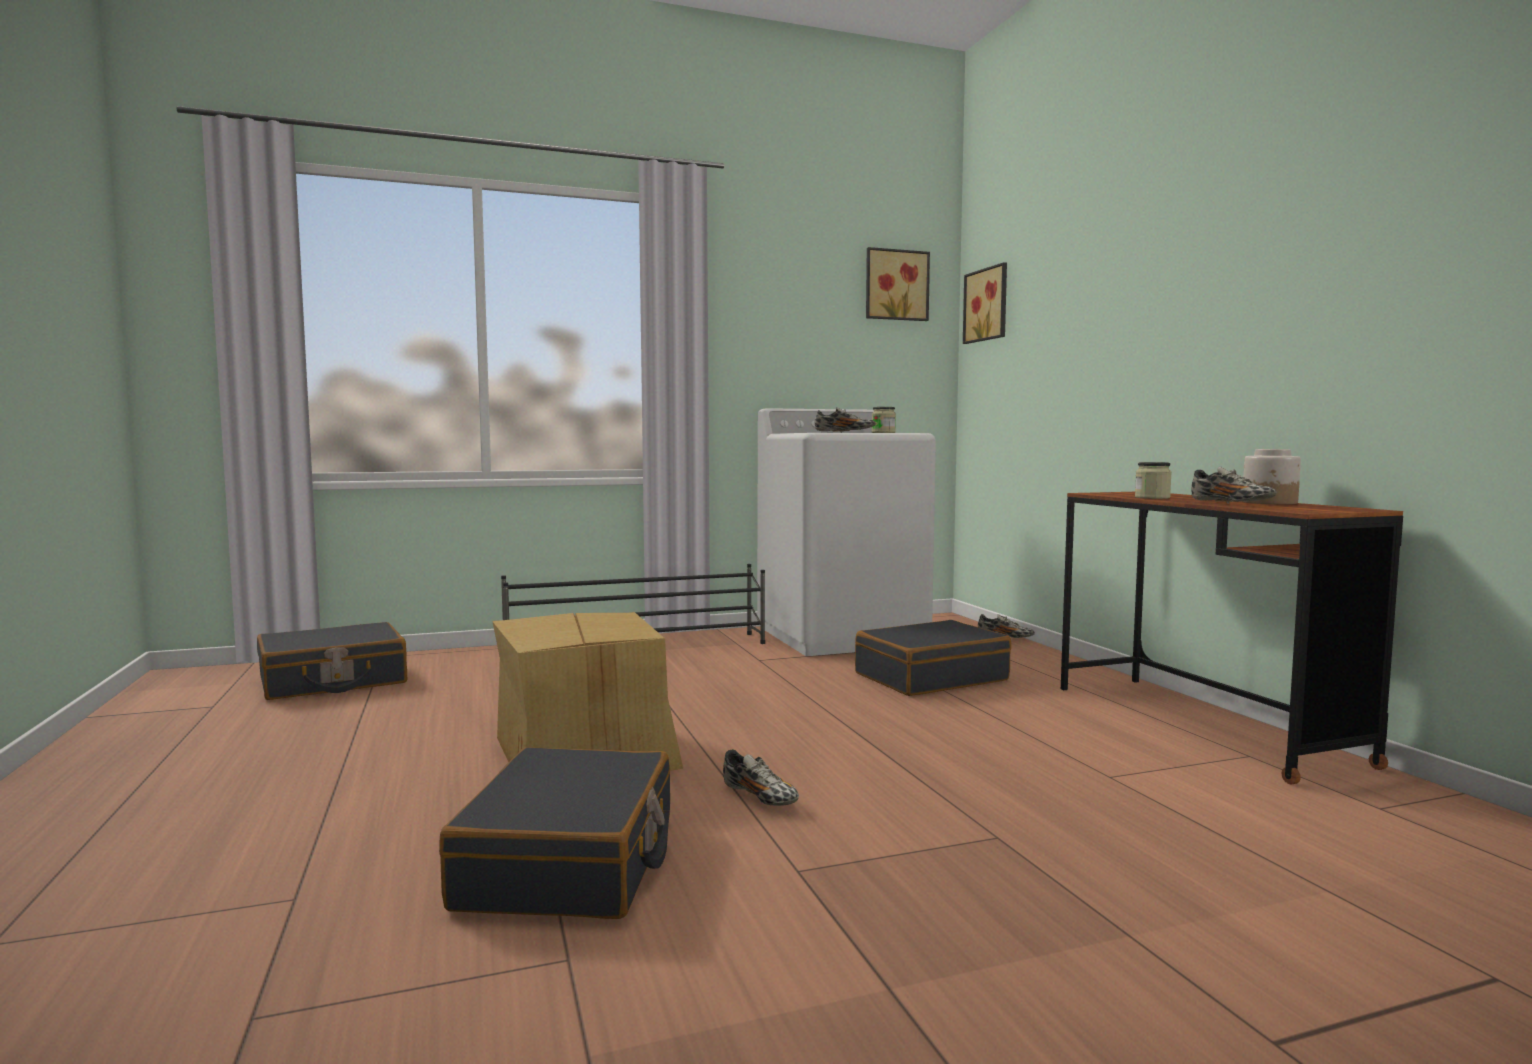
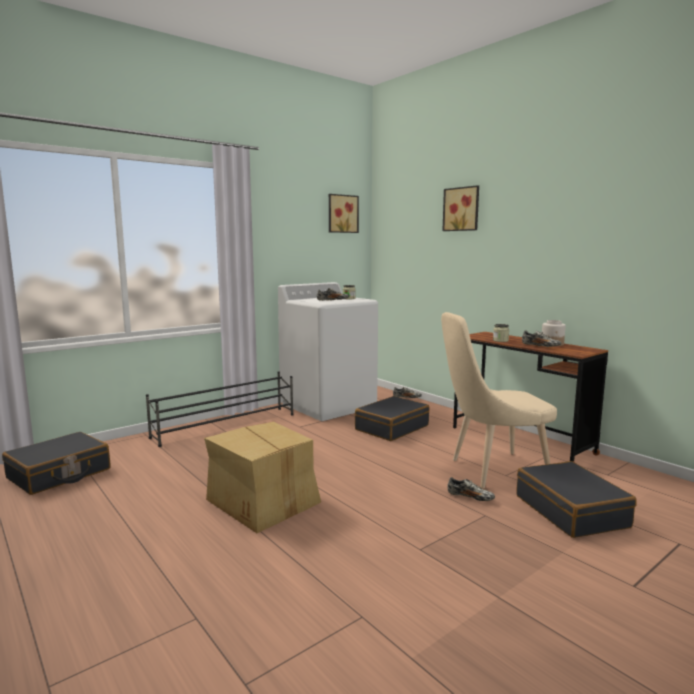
camera: 20 degrees left, 5 degrees up
(571, 862) = (316, 566): black suitcase -> black suitcase (571, 511)
(760, 798) = (372, 513): shoe -> shoe (470, 497)
(988, 305) = (391, 227): picture -> picture (462, 209)
(1084, 766) = (492, 471): none -> beige chair

